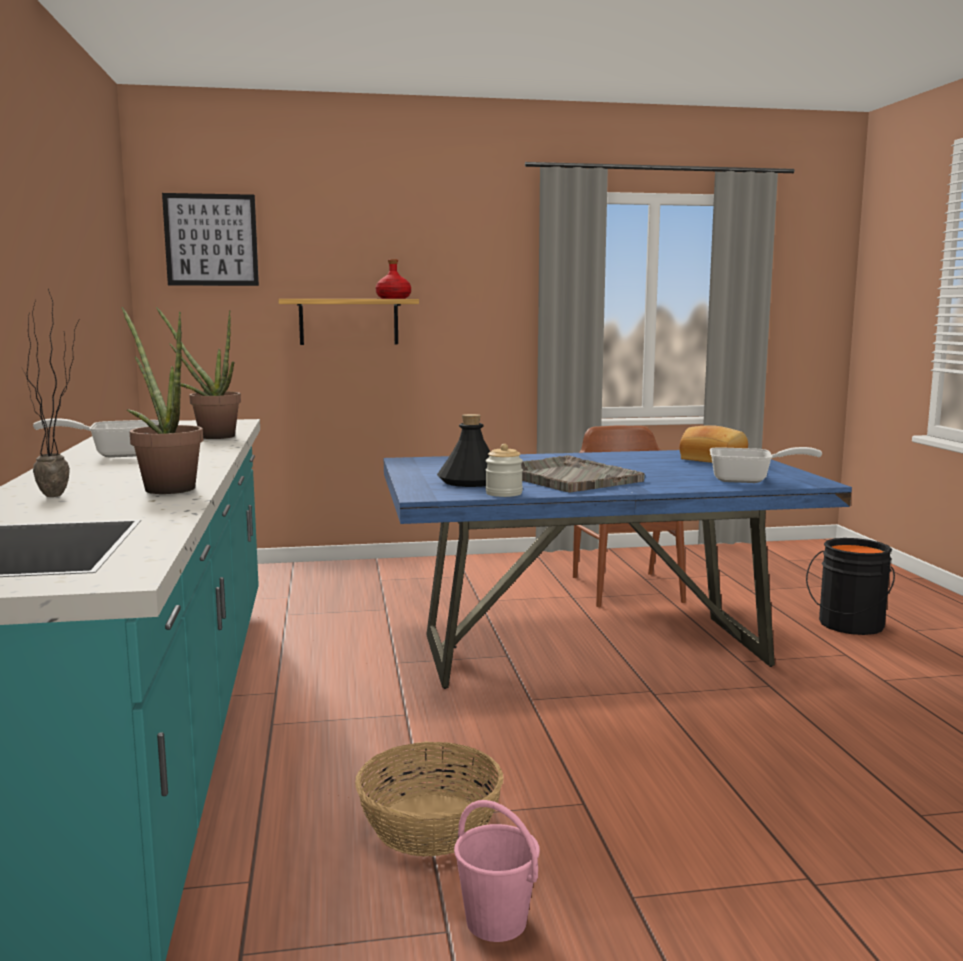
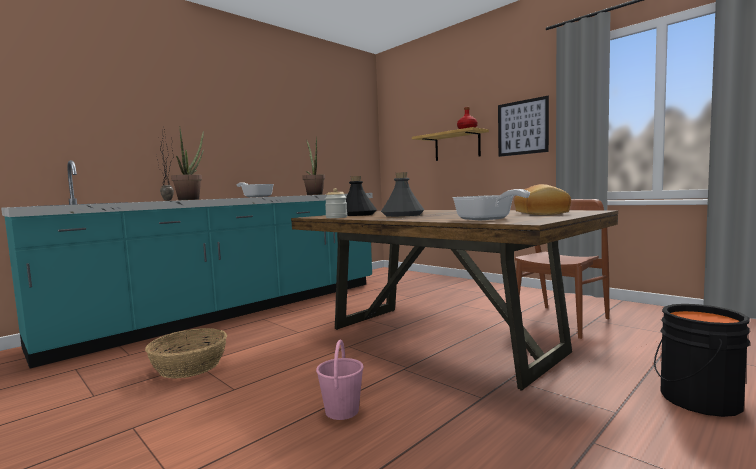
camera: 55 degrees right, 5 degrees down
(211, 240) = (403, 114): picture -> picture (522, 127)
(495, 921) = (103, 402): pink bucket -> pink bucket (342, 410)
(567, 477) = (403, 215): grey tray -> grey bottle
(590, 651) = (438, 340): blue dining table -> brown dining table

